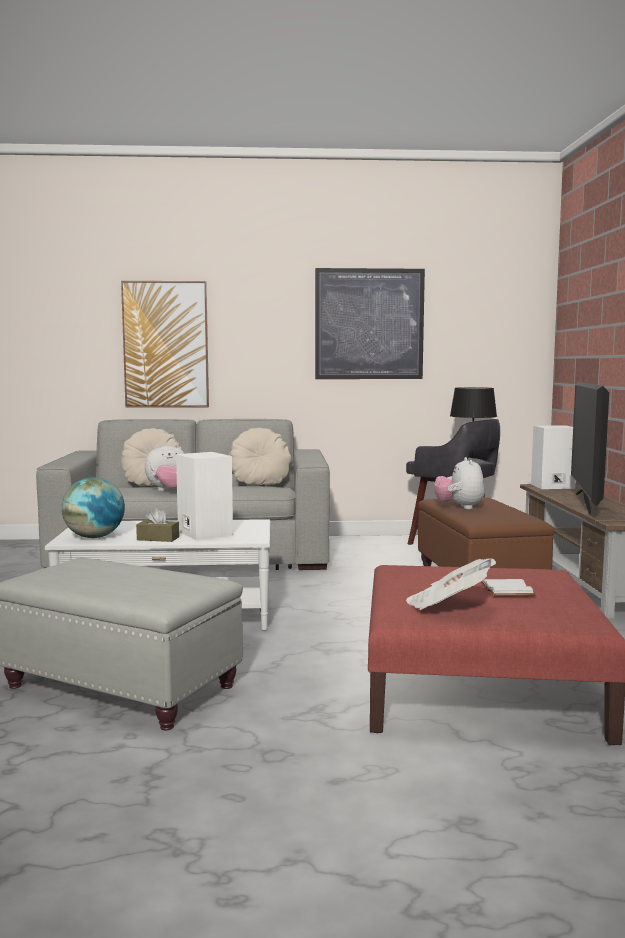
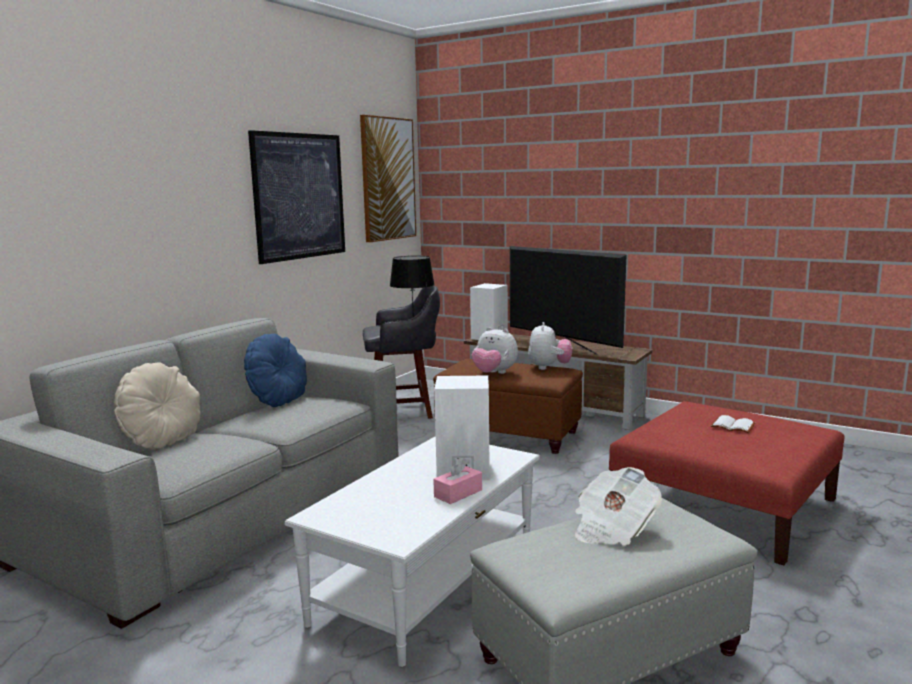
camera: 55 degrees left, 5 degrees up
(94, 537) = (402, 522): globe -> none
(158, 538) = (458, 493): brown tissue box -> pink tissue box
(166, 345) = (87, 238): picture -> picture (388, 179)
(169, 491) = (240, 442): plush toy -> plush toy (549, 367)
(260, 484) = (278, 402): beige pillow -> blue pillow
(448, 606) = (763, 450): newspaper -> newspaper (612, 528)

